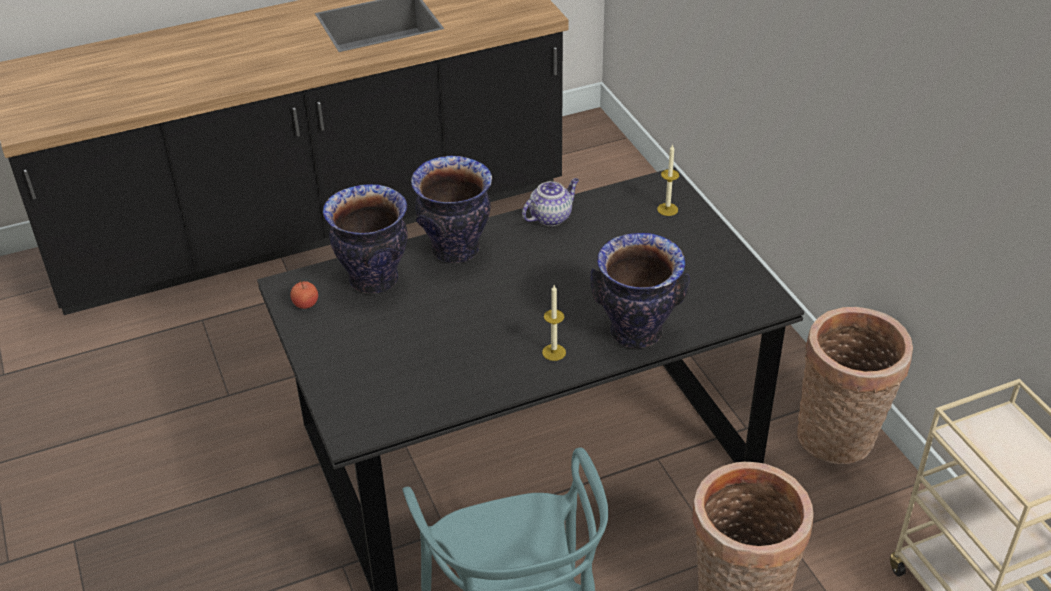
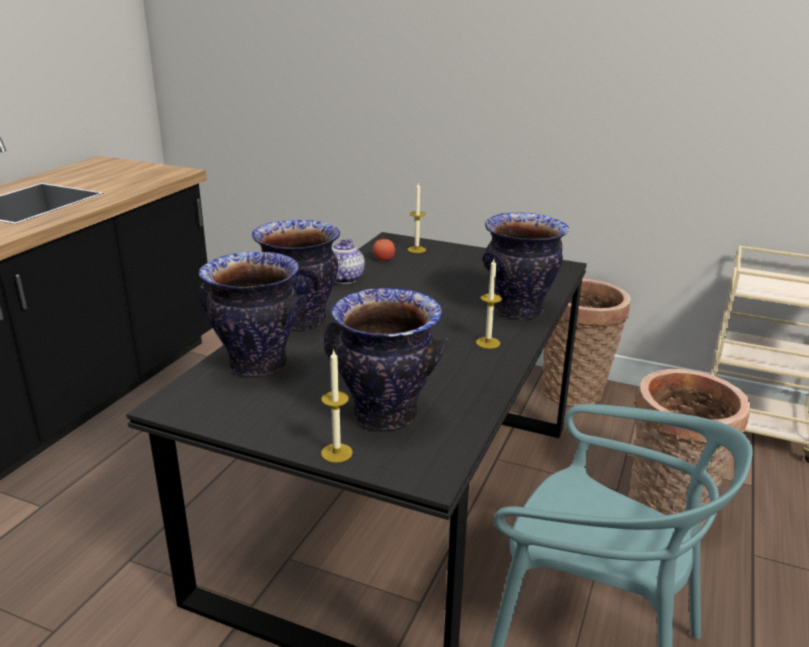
camera: 45 degrees left, 15 degrees down
(305, 304) = (215, 407): apple -> apple (384, 259)
(324, 383) = (336, 453): none -> candle
(389, 373) = (385, 415): none -> vase

